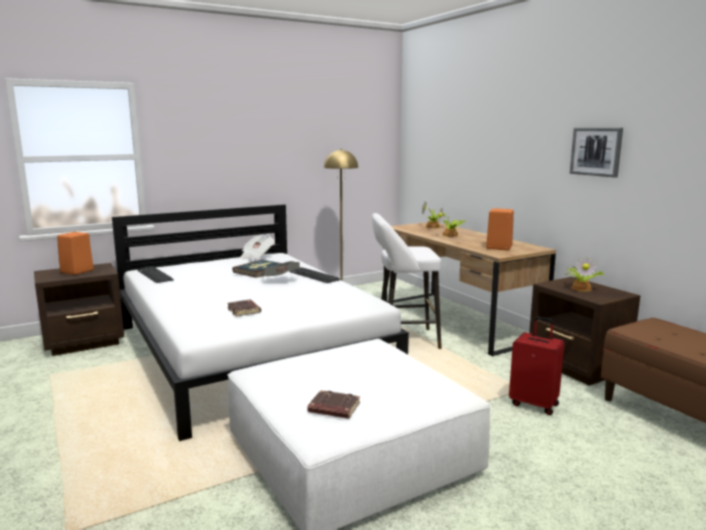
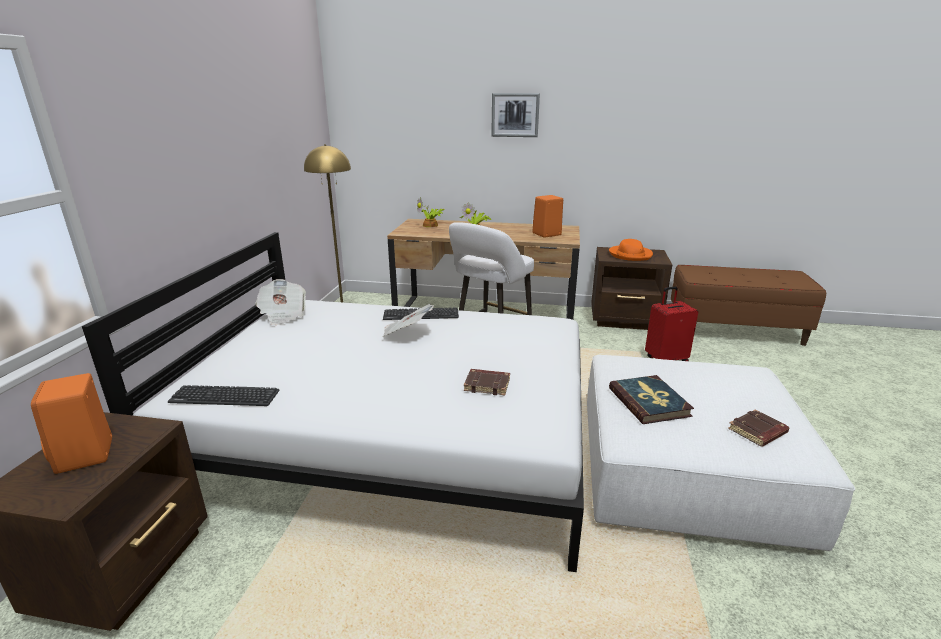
camera: 50 degrees left, 10 degrees up
(259, 271) = (352, 331): book -> book (649, 402)
(582, 288) = (630, 255): potted plant -> orange hat
(596, 151) = (617, 133): picture -> picture (515, 115)

